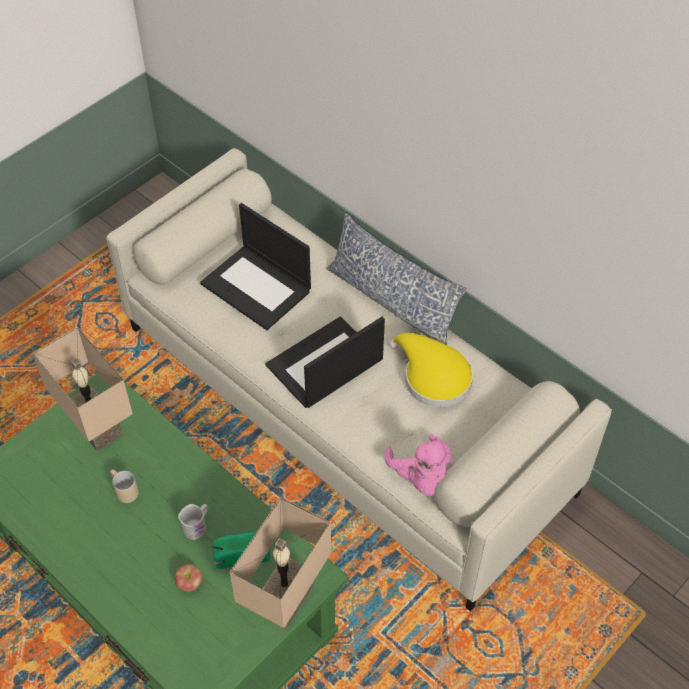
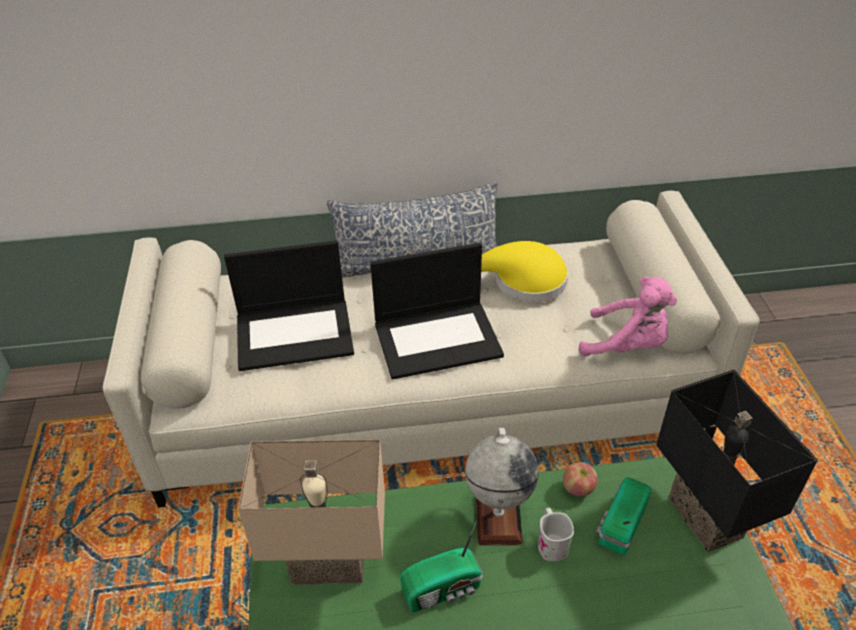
camera: 50 degrees left, 10 degrees down
(123, 492) = (444, 589): beige mug -> radio
(190, 583) = (624, 594): apple -> apple (578, 488)
(194, 487) = (498, 516): none -> globe
(288, 602) = (709, 517): beige table lamp -> black table lamp
(324, 365) = (438, 338): laptop -> laptop turned 105 degrees counterclockwise

